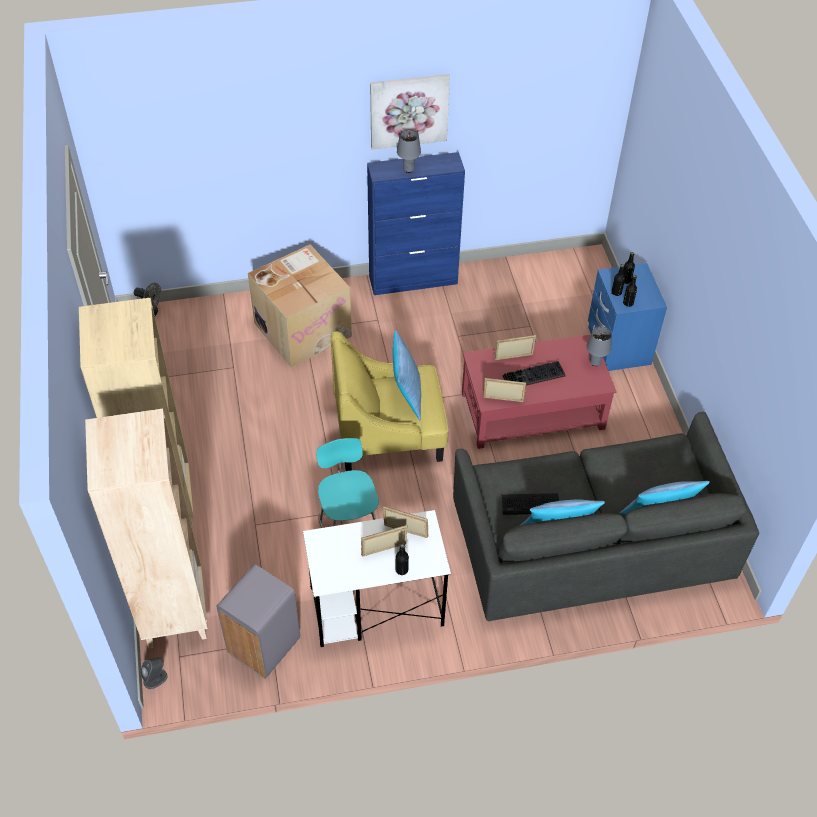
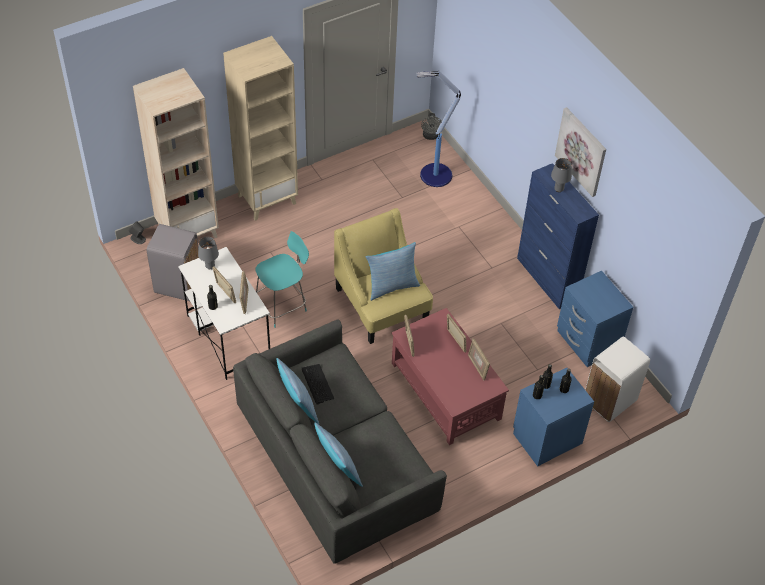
camera: 70 degrees right, 0 degrees up
(215, 327) = (434, 175): none -> floor lamp
(303, 328) = (459, 225): cardboard box -> none
(507, 276) = (587, 341): none -> blue nightstand
(533, 377) = (441, 358): keyboard -> none
(555, 350) = (477, 367): none -> picture frame
(587, 283) = (610, 400): none -> white trash can
(595, 362) = (477, 397): grey table lamp -> grey table lamp (210, 266)

